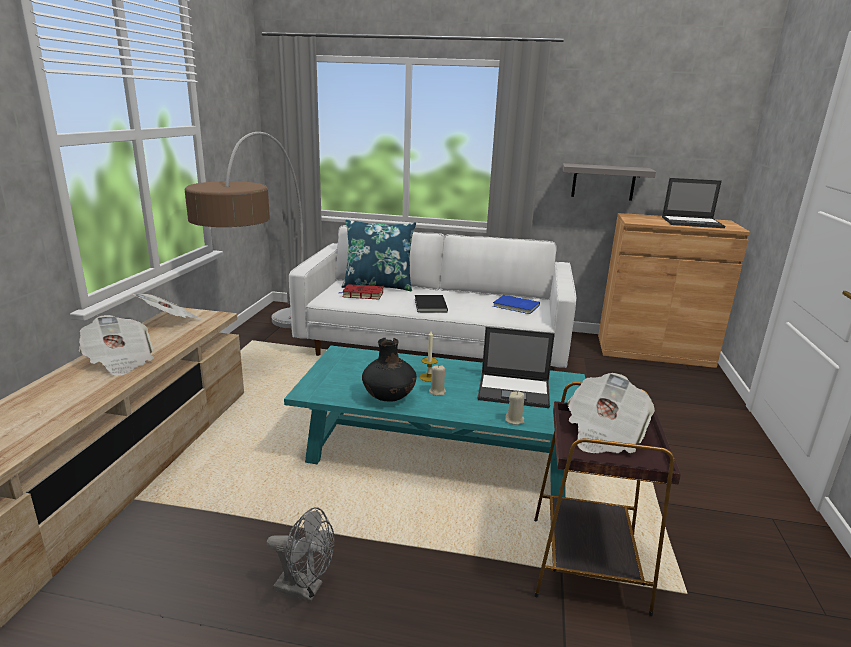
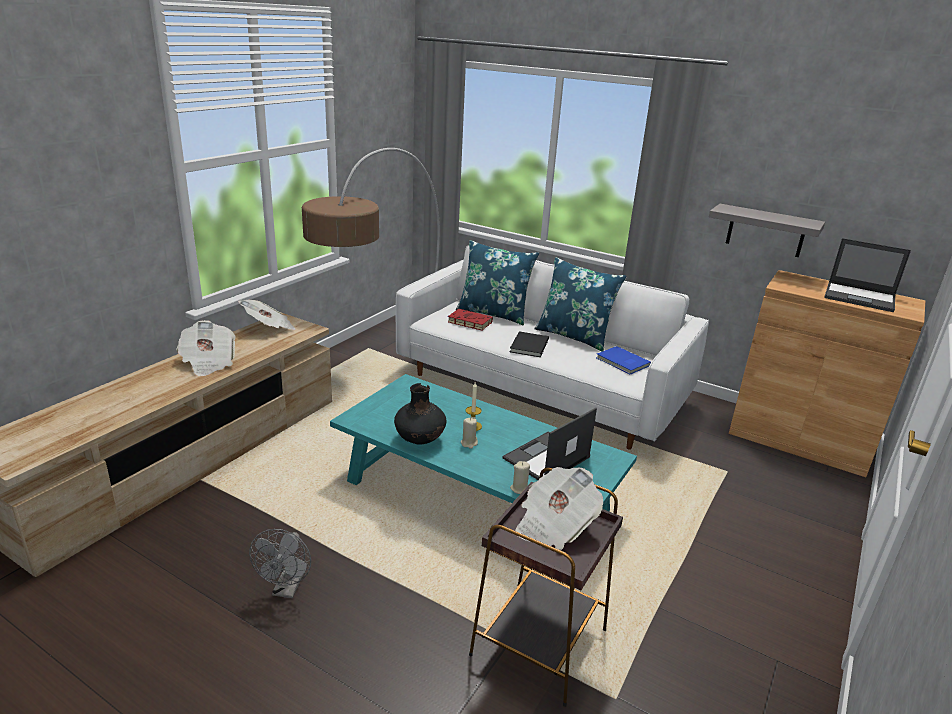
camera: 20 degrees right, 5 degrees up
(305, 589) = (287, 589): grey fan -> grey fan turned 60 degrees clockwise
(461, 293) = (574, 336): none -> blue pillow
(515, 390) = (546, 458): laptop -> laptop turned 105 degrees clockwise

